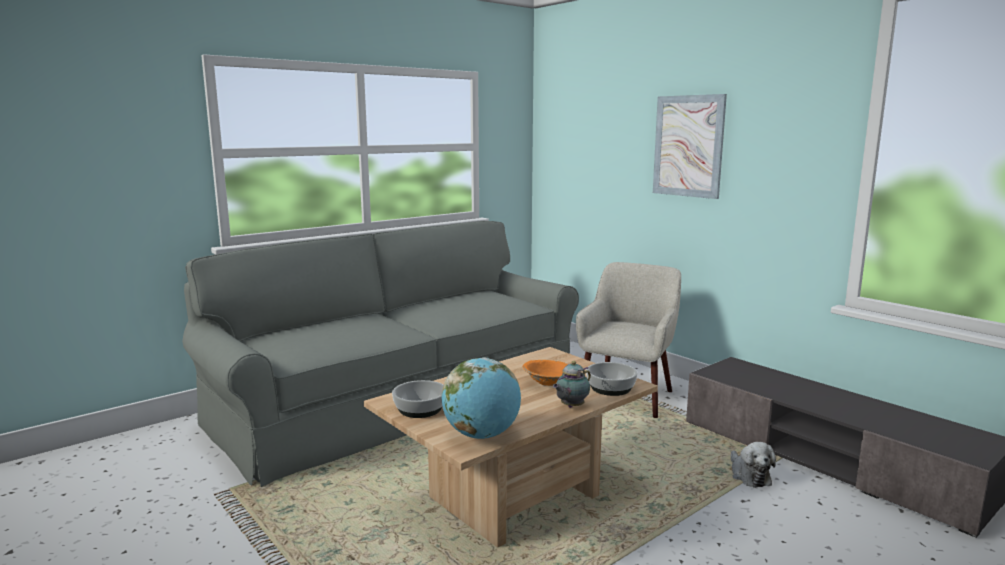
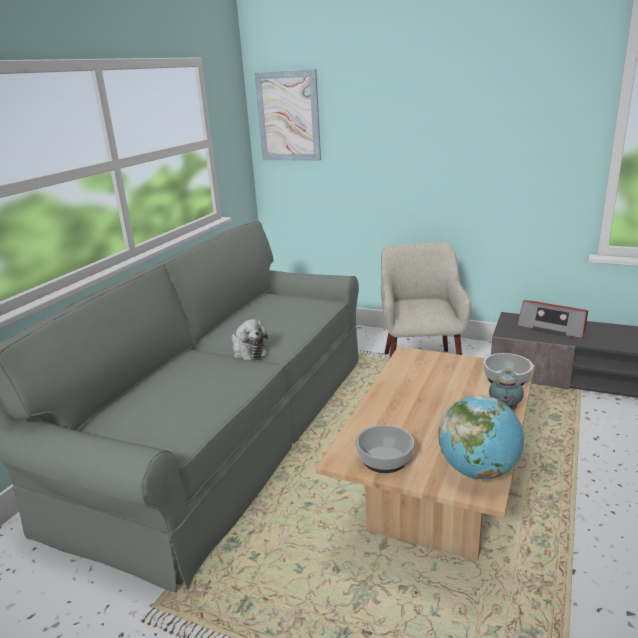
camera: 25 degrees left, 10 degrees up
(548, 382) = (451, 388): orange bowl -> none
(688, 146) = (439, 126): picture -> picture (288, 116)
(749, 475) = (576, 413): plush toy -> plush toy (248, 351)
(770, 379) = (552, 327): none -> radio

